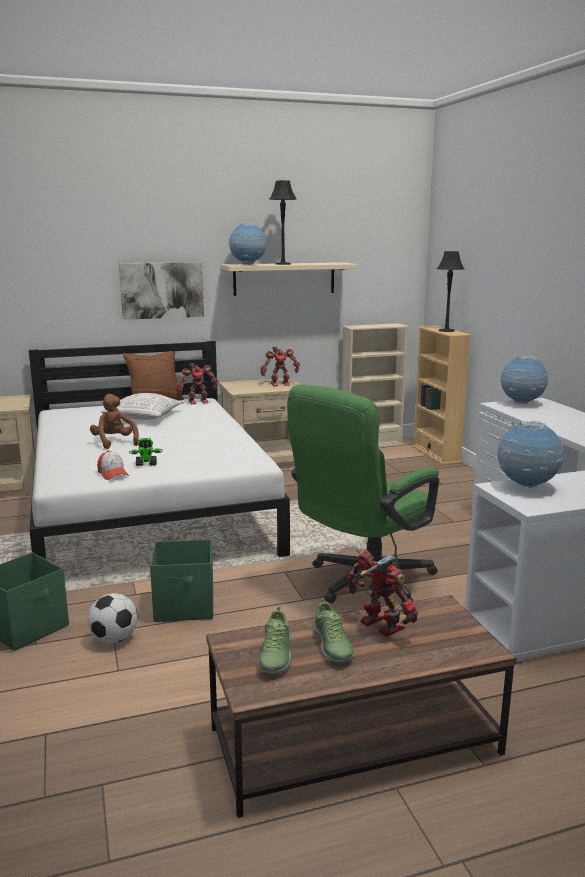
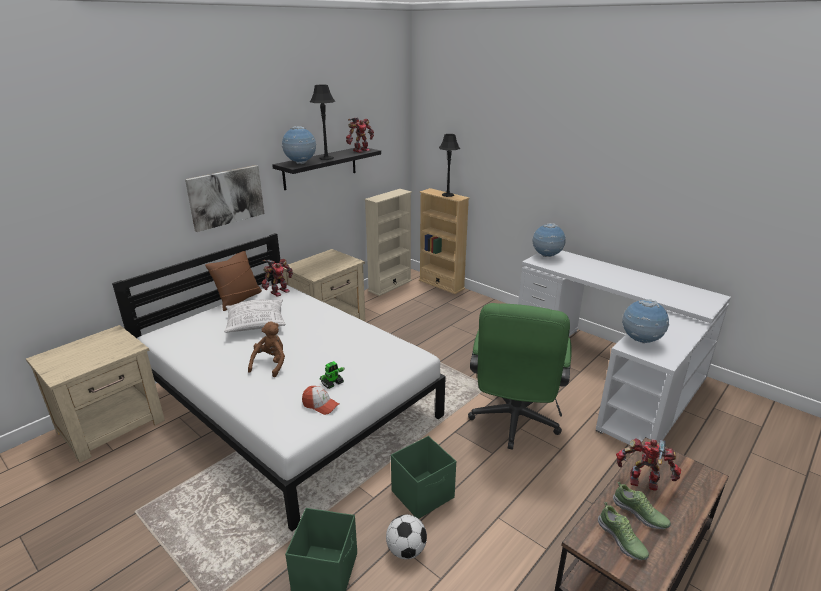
camera: 30 degrees left, 10 degrees up
(114, 442) = (270, 364): brown plush toy -> brown plush toy turned 75 degrees clockwise
(279, 384) = (335, 259): toy robot -> toy robot (360, 150)
(284, 278) = (320, 168): beige shelf -> black shelf

